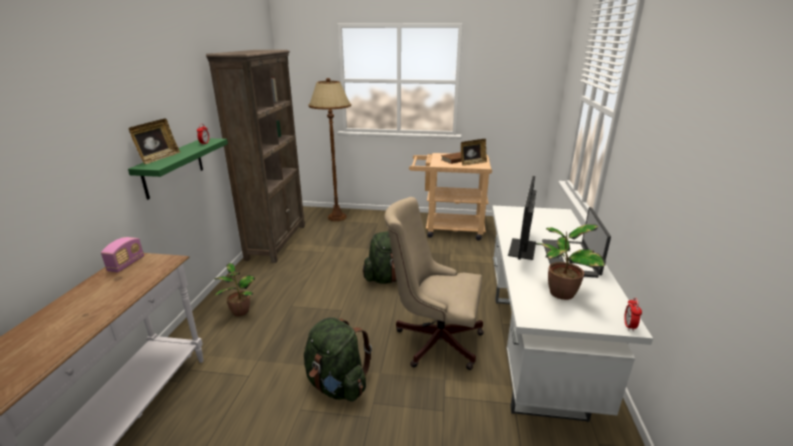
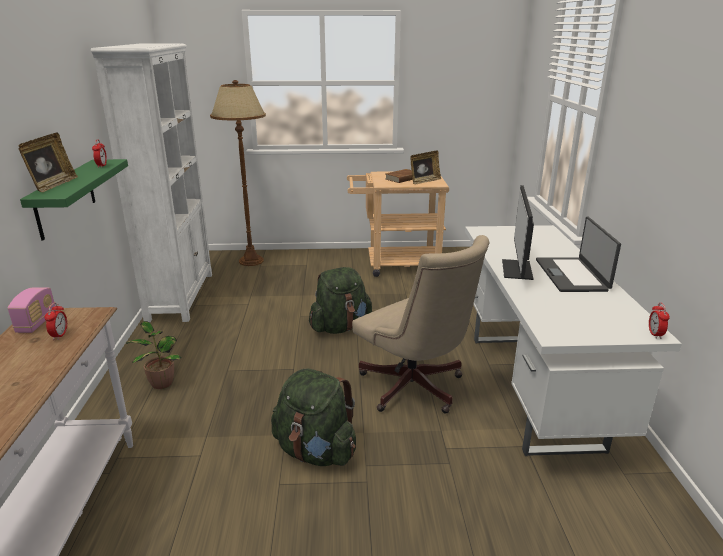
camera: 10 degrees left, 0 degrees up
(136, 276) = (60, 335): none -> alarm clock
(277, 241) = (181, 296): brown bookcase -> white bookcase
(433, 339) = (415, 389): beige office chair -> beige office chair turned 135 degrees counterclockwise
(559, 293) = (574, 310): potted plant -> none

